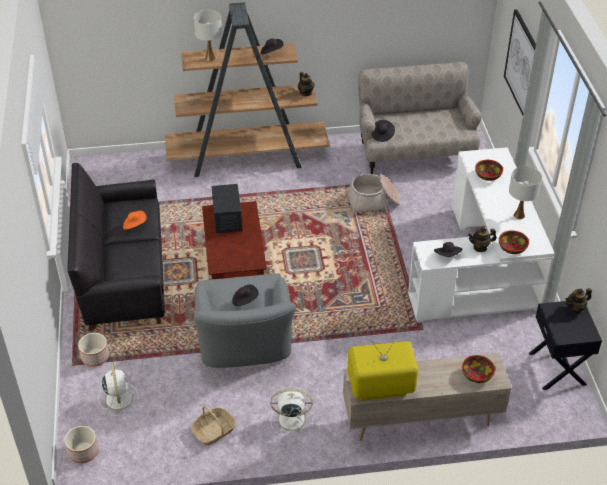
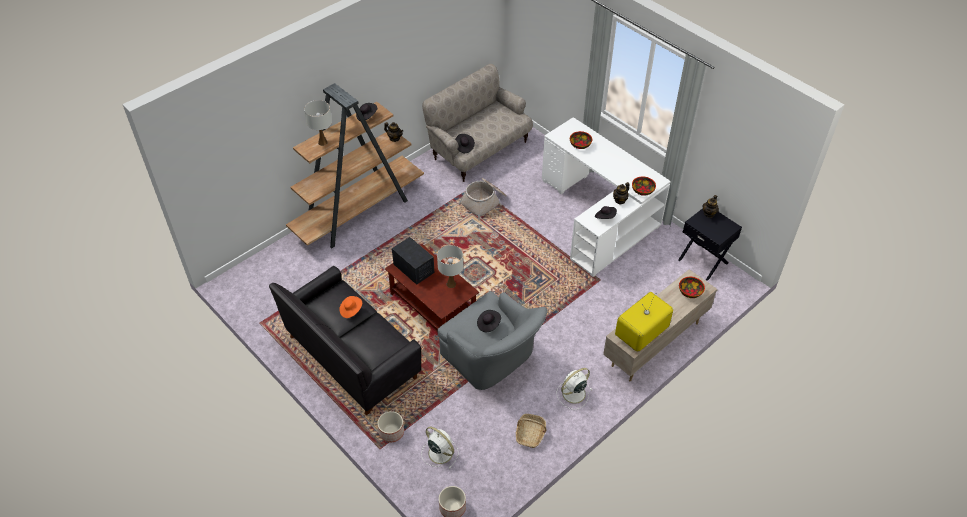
camera: 35 degrees left, 5 degrees up
(519, 215) = (625, 164): white table lamp -> white table lamp (451, 284)
(522, 65) = (564, 49): picture -> none

